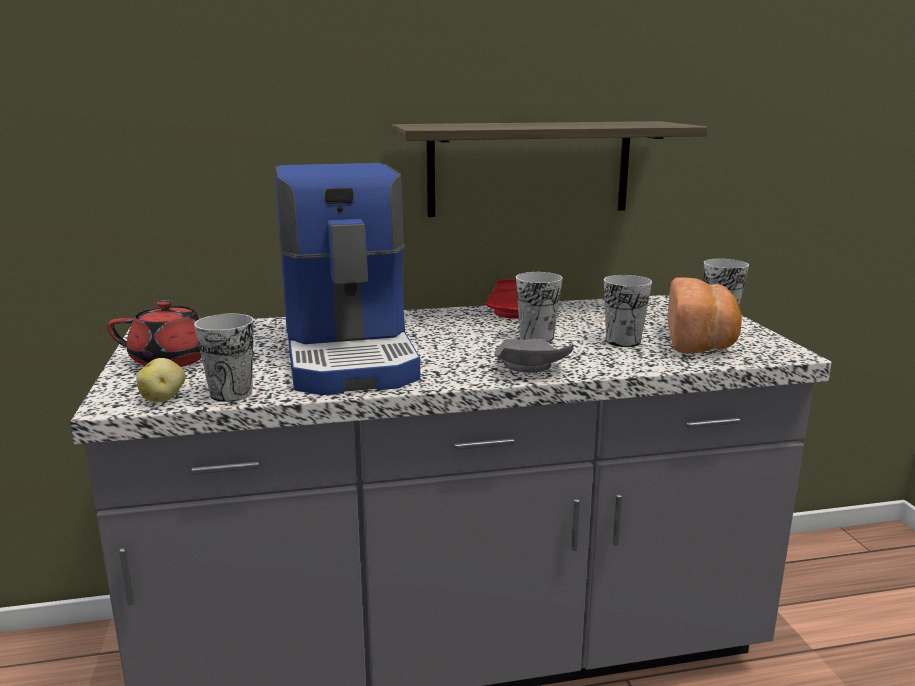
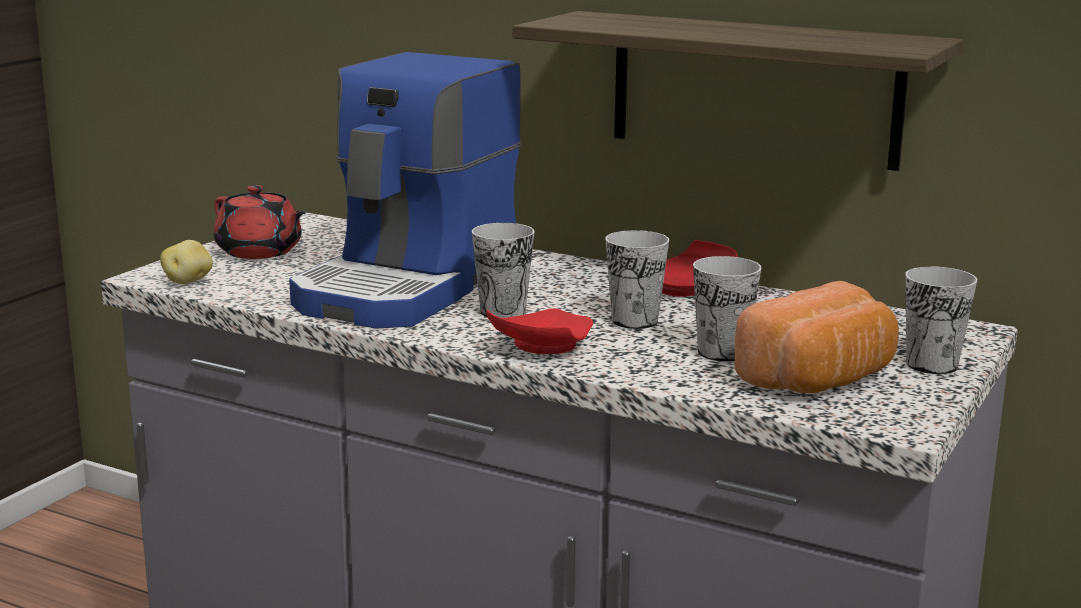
camera: 40 degrees right, 0 degrees up
(231, 393) = (241, 292): cup -> cup (503, 312)
(528, 368) = (540, 347): grey plate -> red plate

